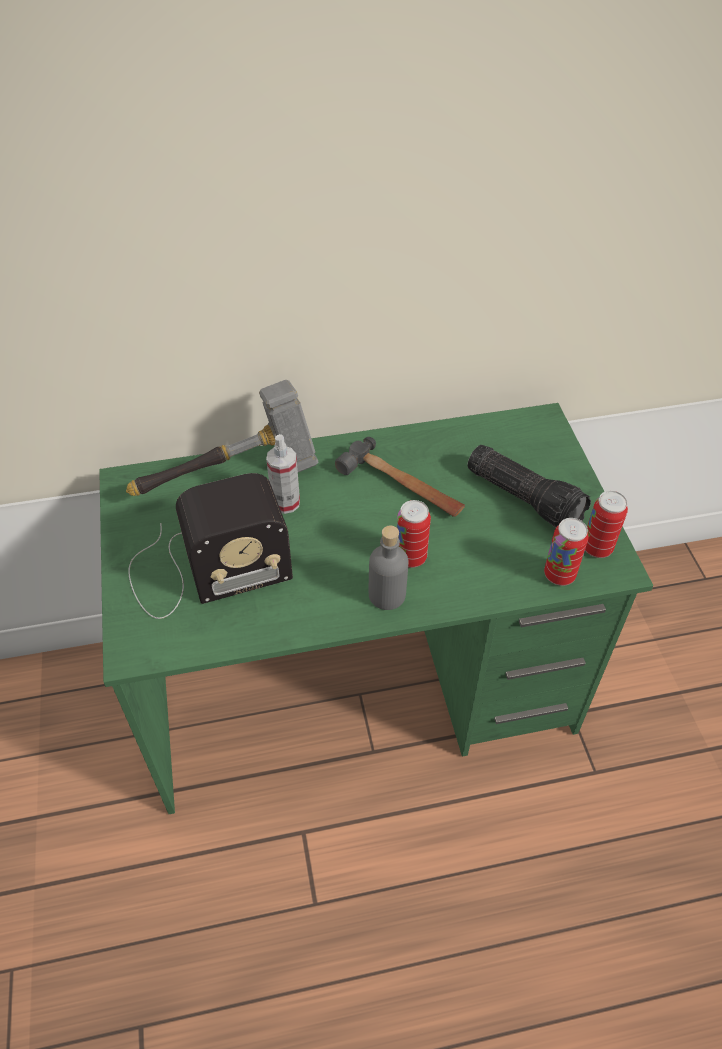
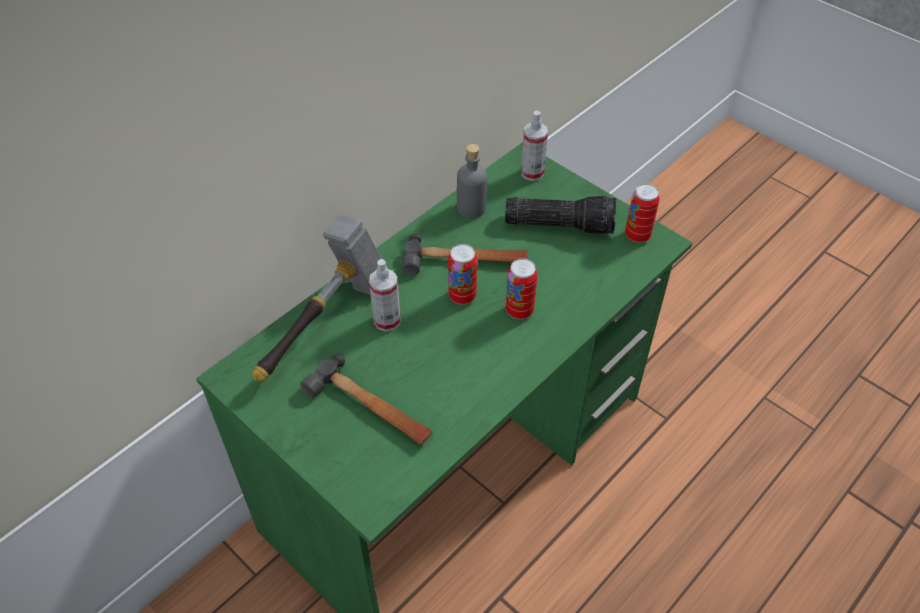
camera: 35 degrees left, 0 degrees up
(203, 570) = (370, 409): radio -> hammer
(387, 595) = (527, 347): grey bottle -> grey bottle (471, 208)
(541, 436) = (532, 173): none -> spray bottle
(559, 575) = (629, 267): can -> can (462, 296)

